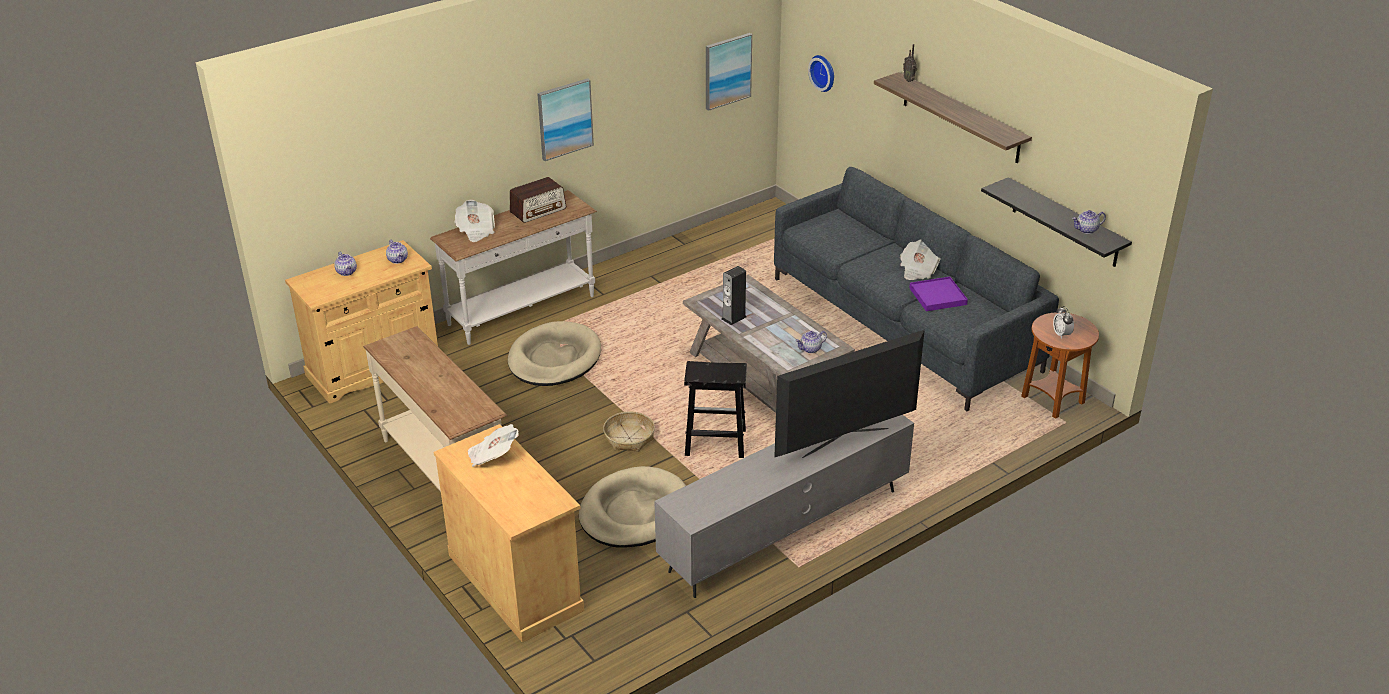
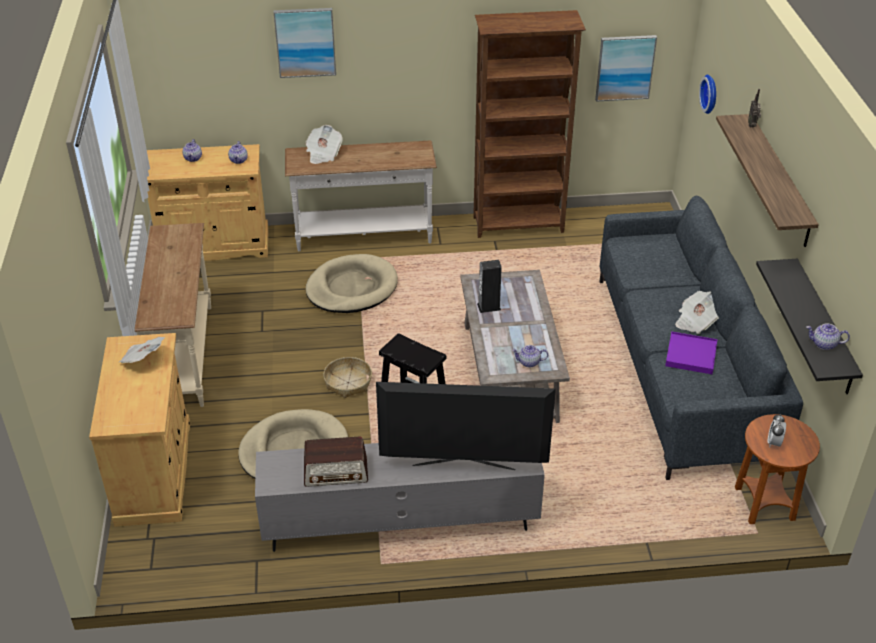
camera: 30 degrees right, 5 degrees up
(538, 210) = (389, 151): radio -> radio (336, 472)
(564, 119) = (434, 74): picture -> picture (305, 42)
(661, 256) = (519, 225): none -> brown bookcase

